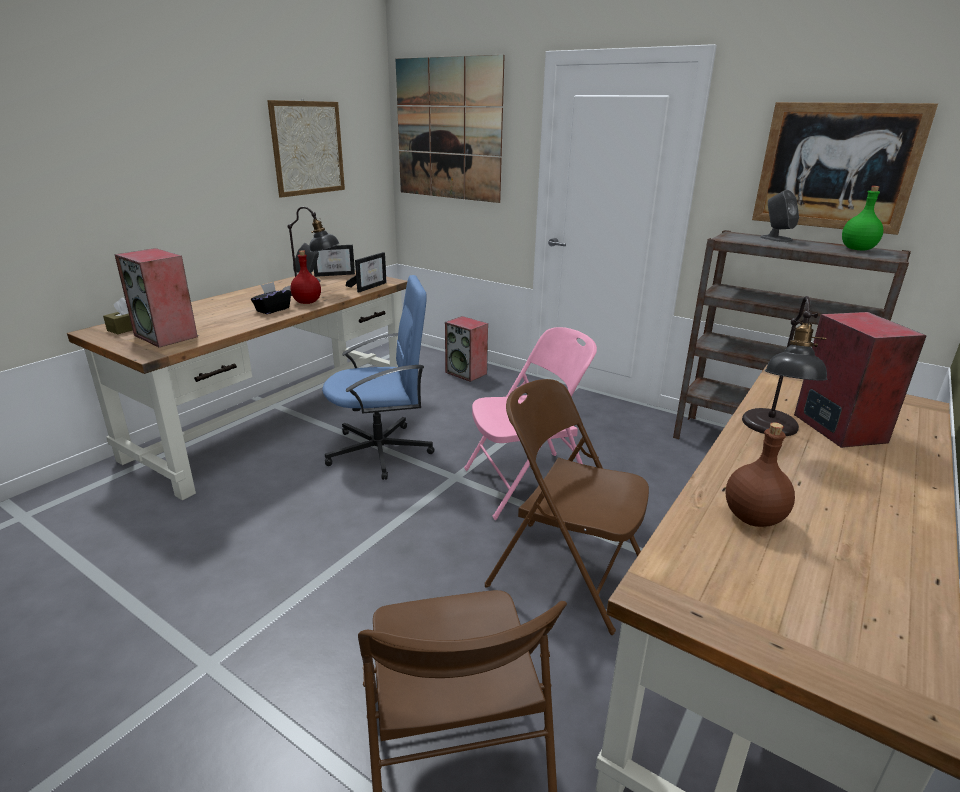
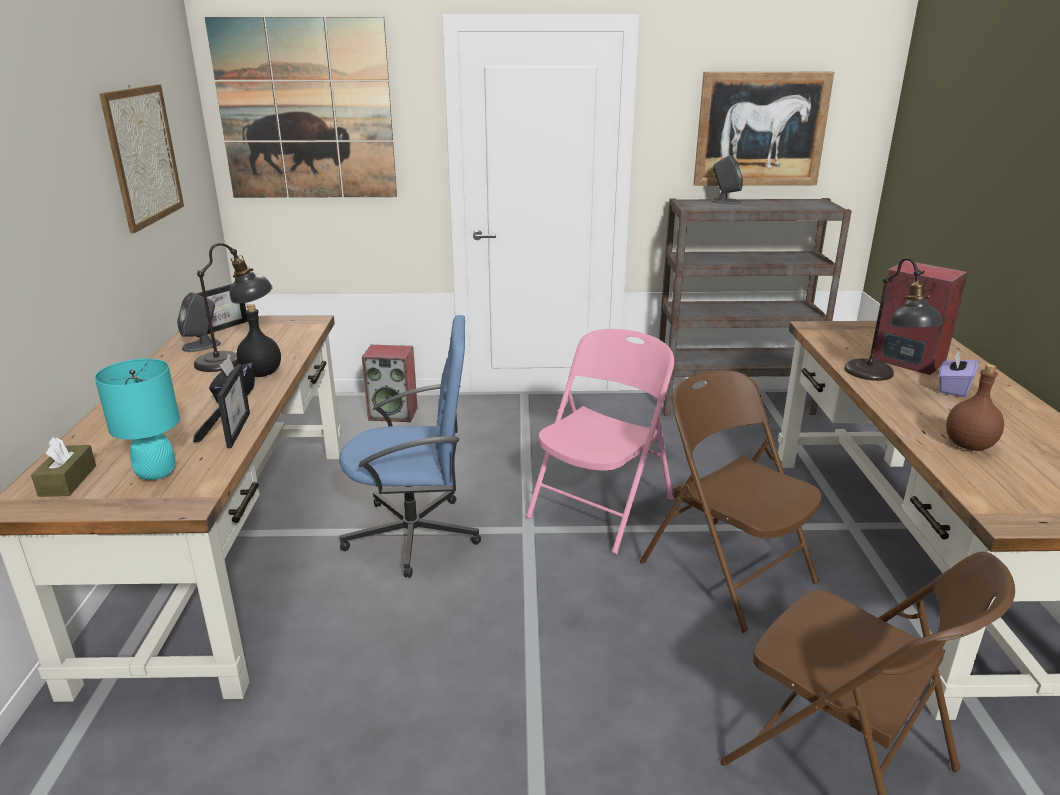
camera: 35 degrees left, 0 degrees up
(167, 336) = (158, 473): speaker -> turquoise table lamp
(307, 302) = (262, 373): red bottle -> black bottle
(369, 286) = (300, 333): picture frame -> picture frame (231, 429)
(381, 451) = (415, 534): blue office chair -> blue office chair turned 45 degrees clockwise
(566, 572) = (727, 572): brown chair -> brown chair turned 60 degrees clockwise
(845, 467) = (953, 388): none -> purple tissue box
(858, 249) = (797, 202): green bottle -> none

